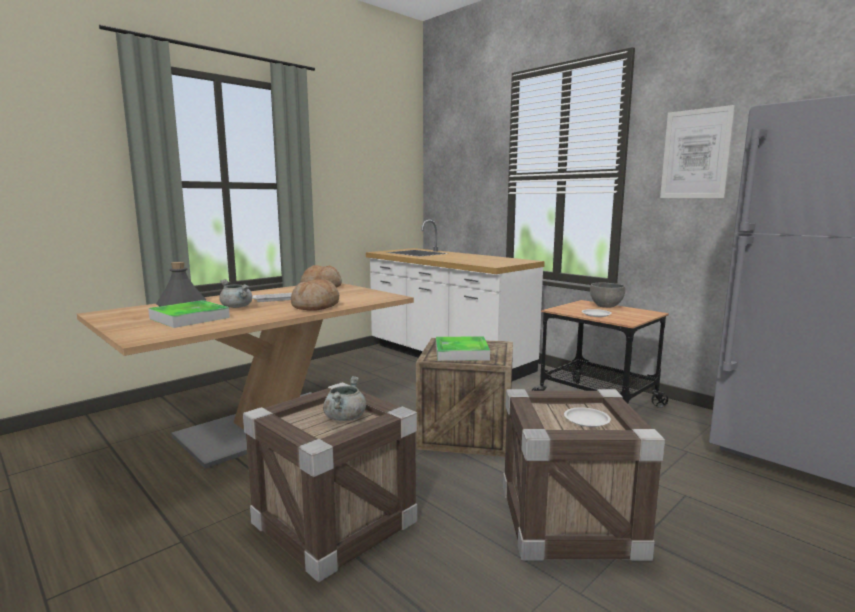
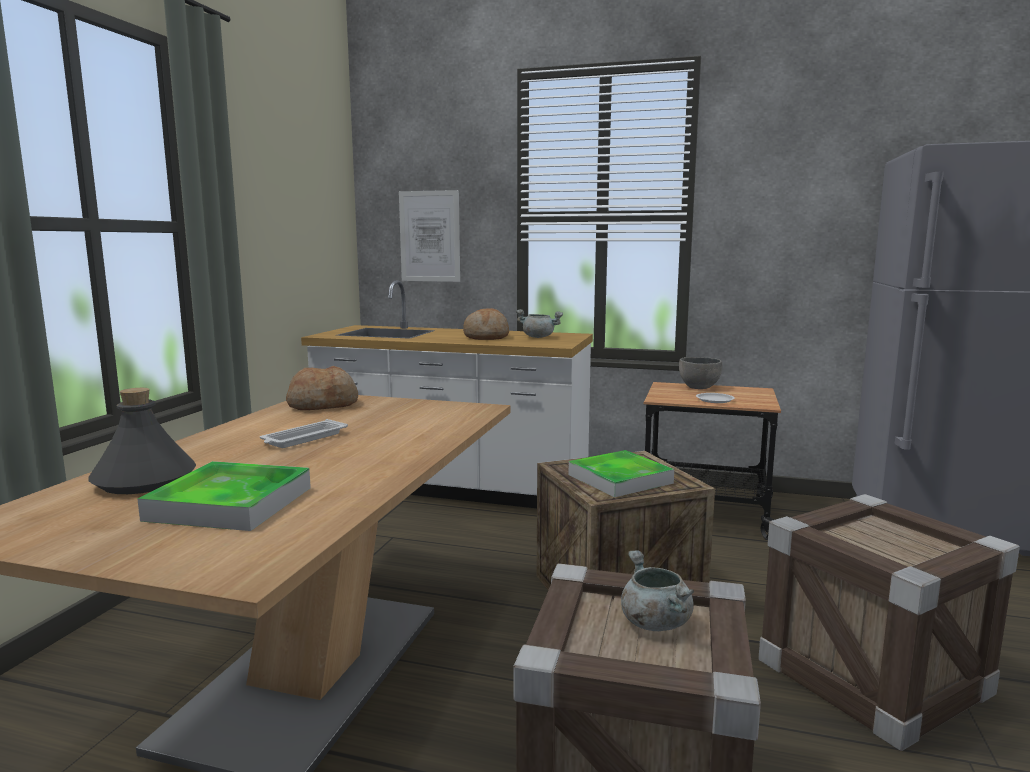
camera: 30 degrees left, 0 degrees up
(237, 307) = (269, 464): grey cooking pot -> grey cooking pot (539, 337)
(316, 306) = (408, 441): bread -> bread (486, 337)
(587, 420) = (903, 542): white plate -> none
(695, 154) = (784, 195): picture -> picture (429, 236)

